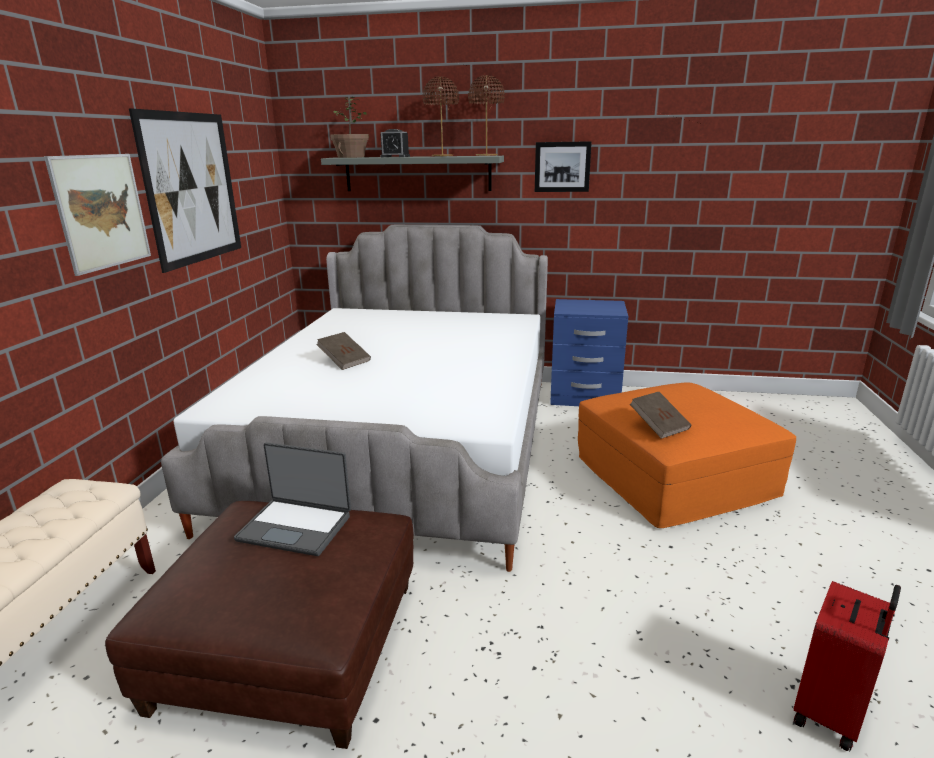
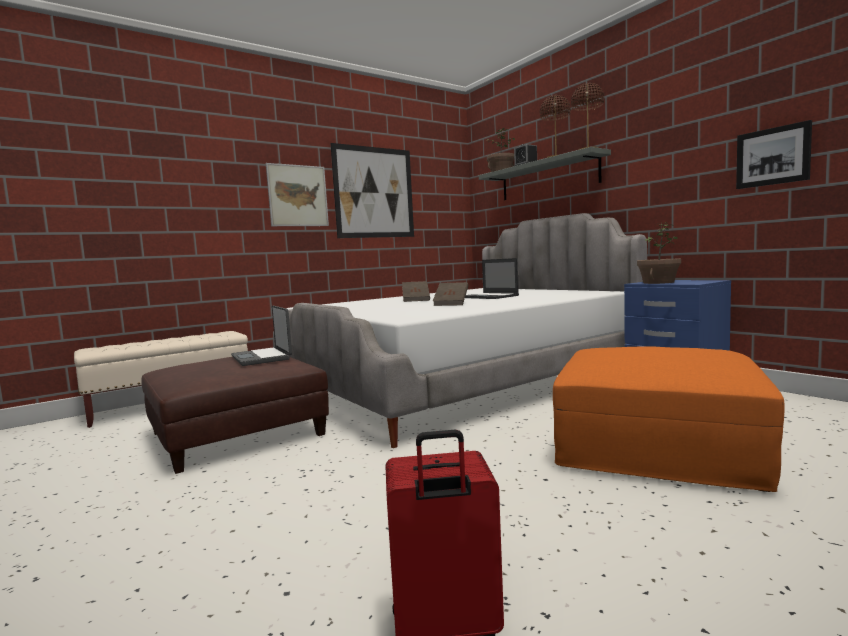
camera: 45 degrees right, 15 degrees down
(424, 341) = (490, 296): none -> laptop
(562, 167) = (662, 148): picture -> picture (773, 156)
(579, 309) = (658, 282): none -> potted plant
(659, 426) = (596, 360): brown book -> brown book (451, 304)

